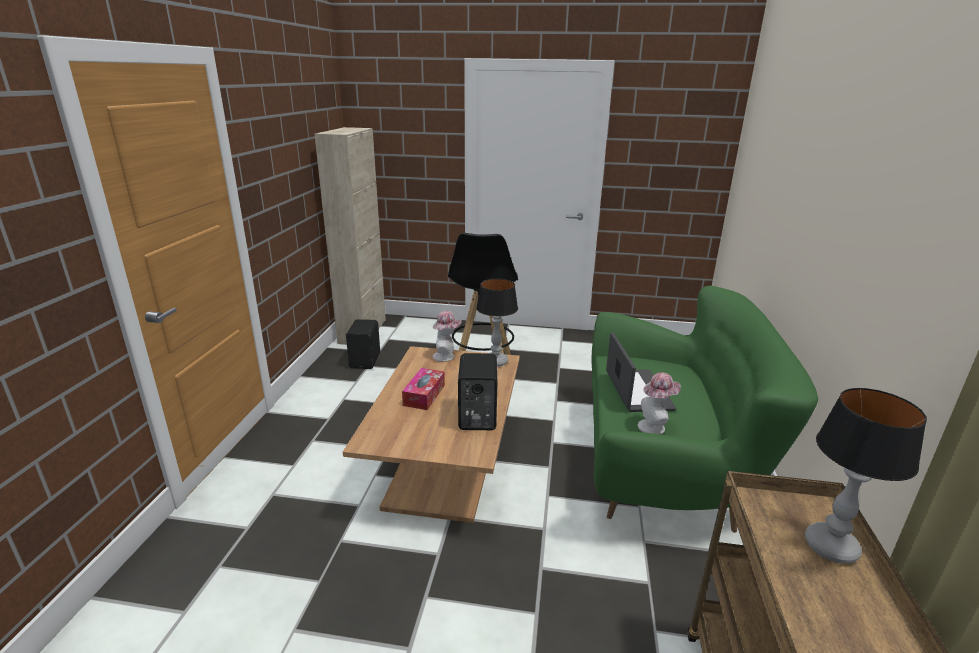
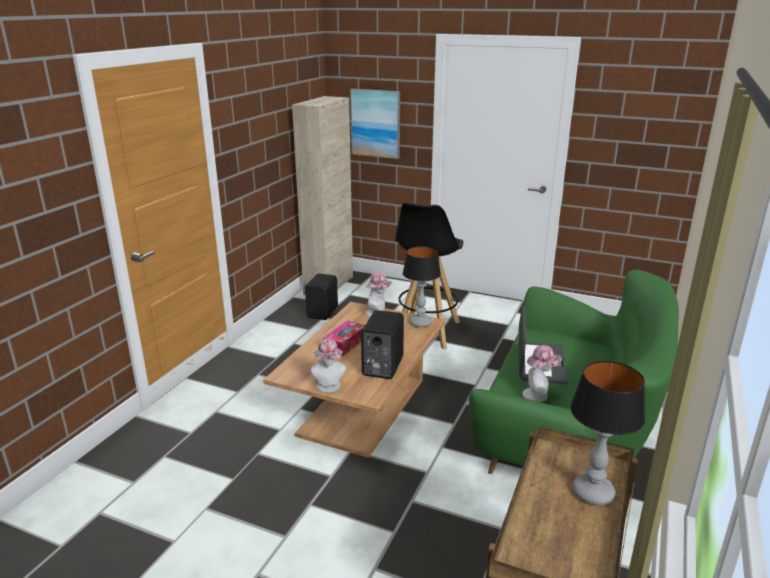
camera: 15 degrees right, 0 degrees up
(401, 156) = (375, 123): none -> picture
(426, 450) = (329, 387): none -> hat

